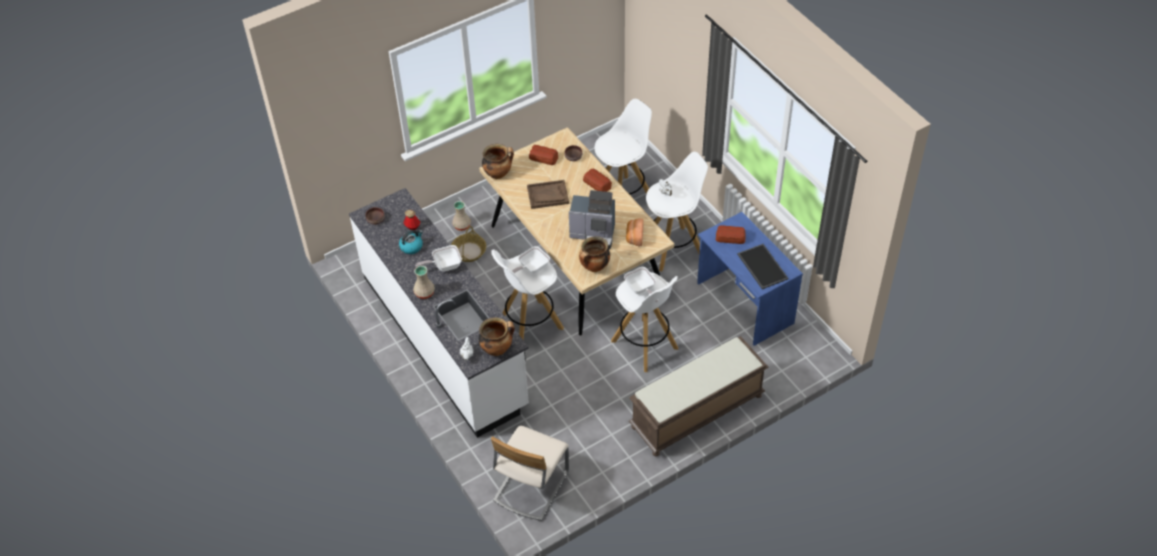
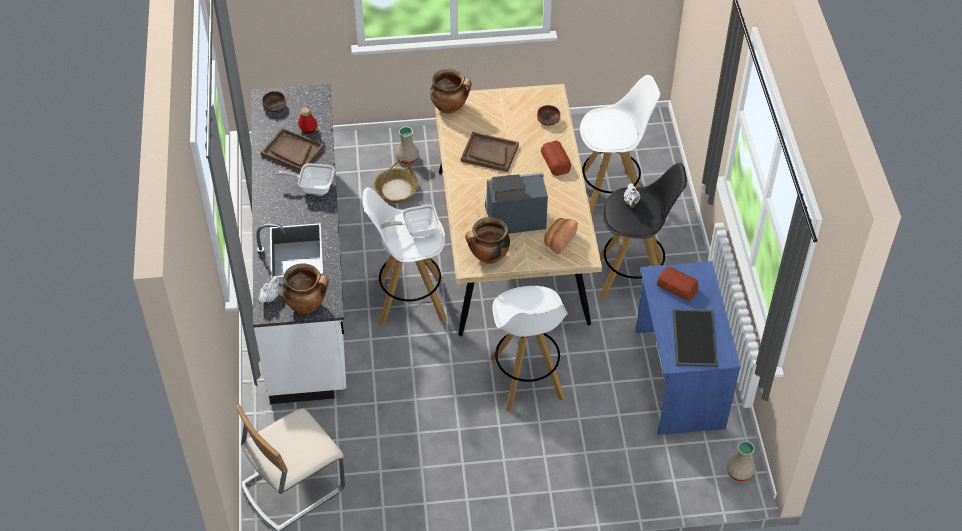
camera: 25 degrees right, 0 degrees up
(411, 246) = (292, 151): kettle -> brown tray
(424, 293) = (270, 208): beige vase -> beige vase (739, 472)
(543, 157) = (513, 108): bread -> none
(594, 234) = (513, 219): coffee machine -> coffee machine turned 135 degrees clockwise
(641, 290) = (527, 306): frying pan -> none
(673, 248) = (632, 278): white stool -> black stool
(696, 412) = (537, 486): brown bench -> none

